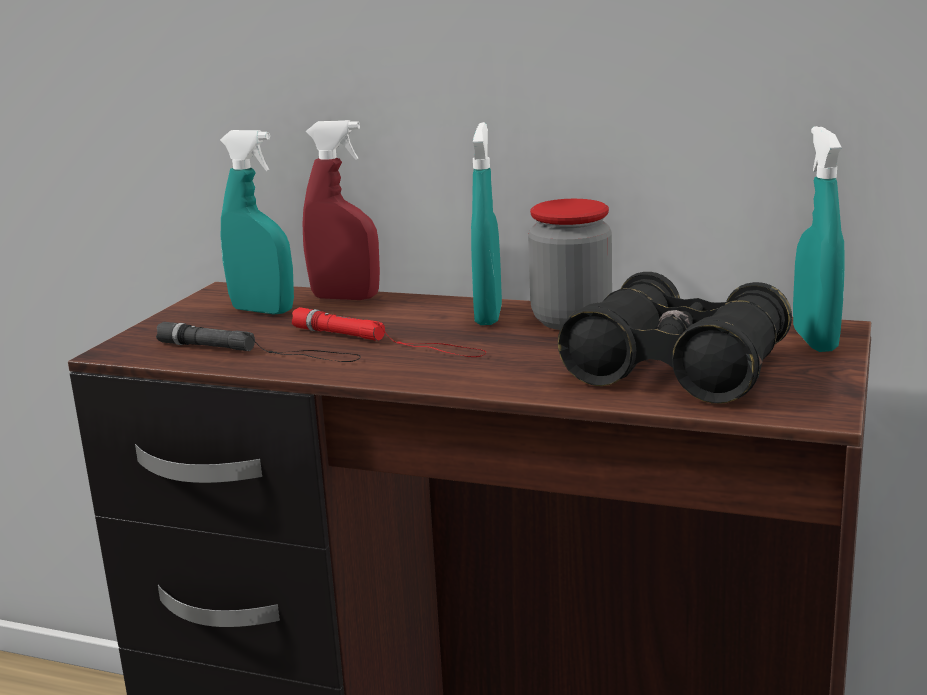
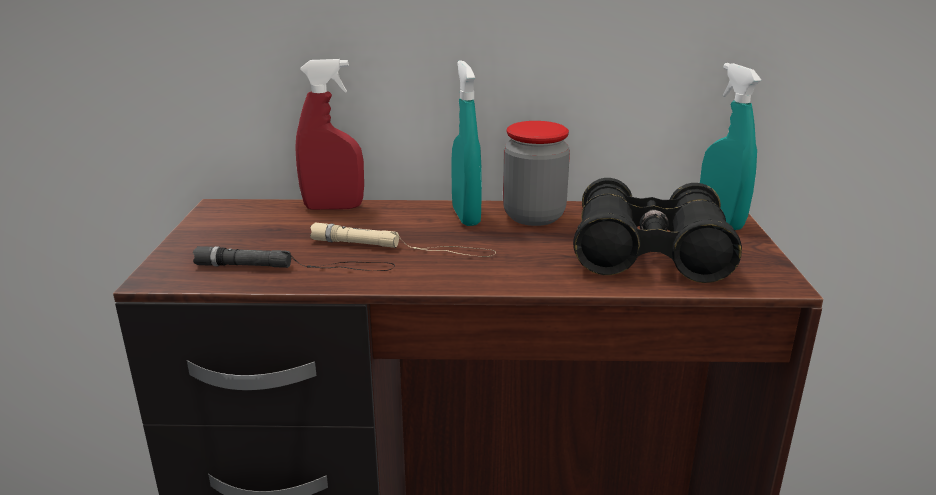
camera: 20 degrees left, 5 degrees up
(263, 311) = (269, 225): turquoise spray bottle -> none
(387, 341) = (402, 247): red flashlight -> beige flashlight

